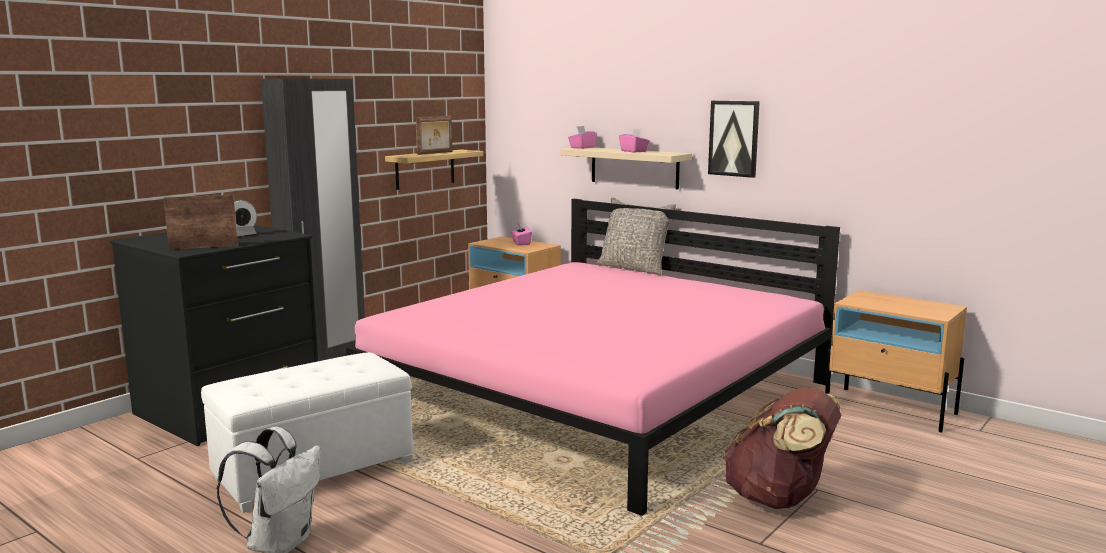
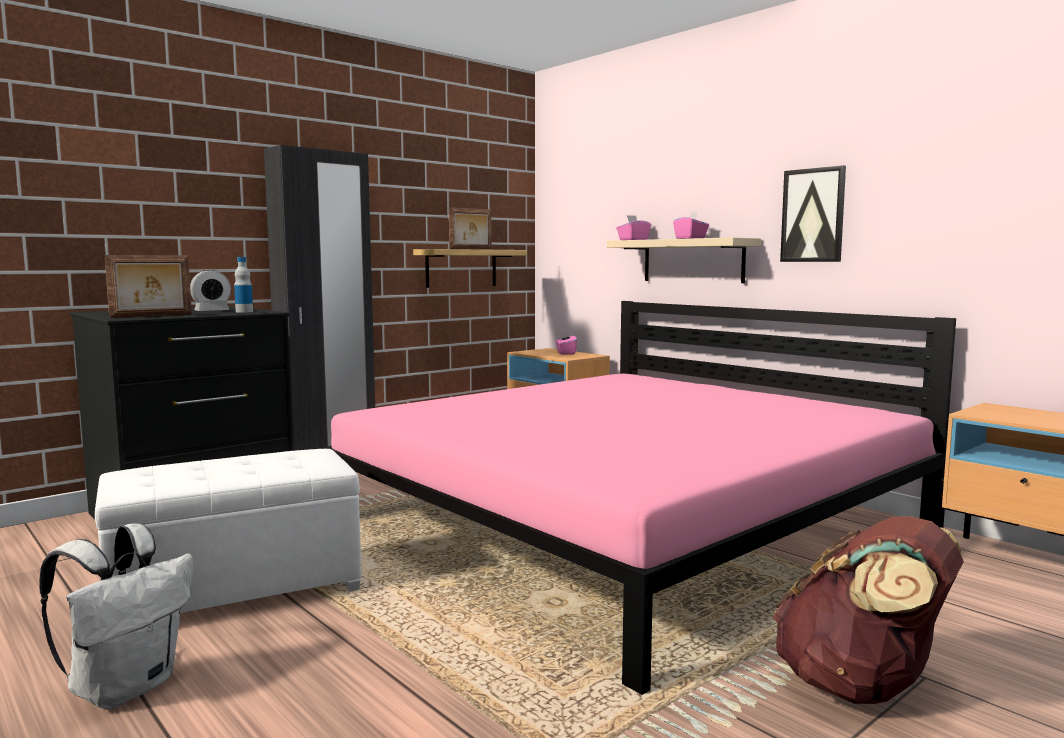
camera: 10 degrees right, 5 degrees down
(204, 247) = (152, 316): picture frame -> picture frame turned 150 degrees clockwise
(272, 235) = (244, 311): none -> bottle
(634, 268) = (690, 380): grey pillow -> none

